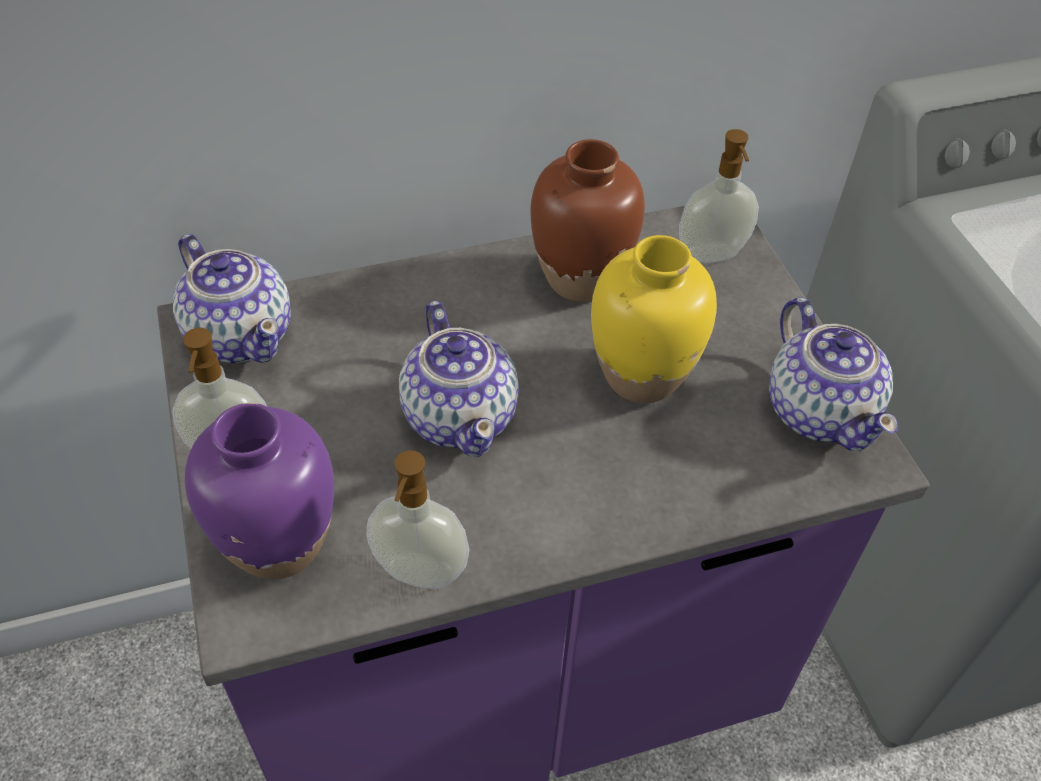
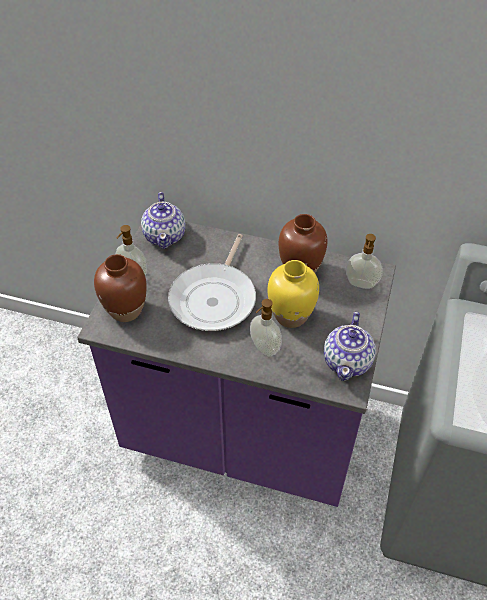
camera: 35 degrees right, 0 degrees up
(278, 545) = (125, 310): purple vase -> brown vase
(419, 574) = (160, 342): soap dispenser -> soap dispenser (264, 348)
(461, 415) = (215, 298): teapot -> frying pan

